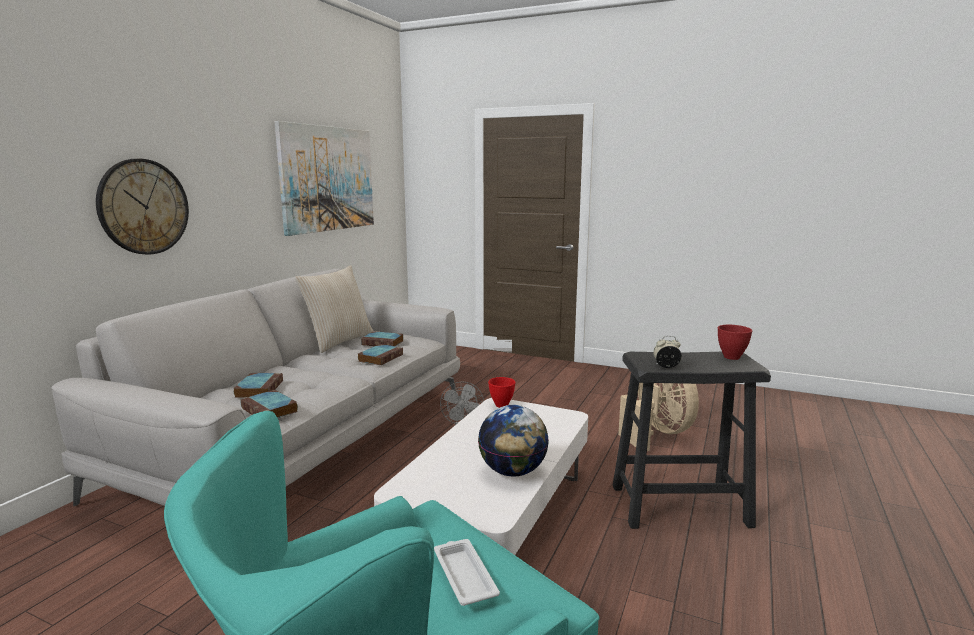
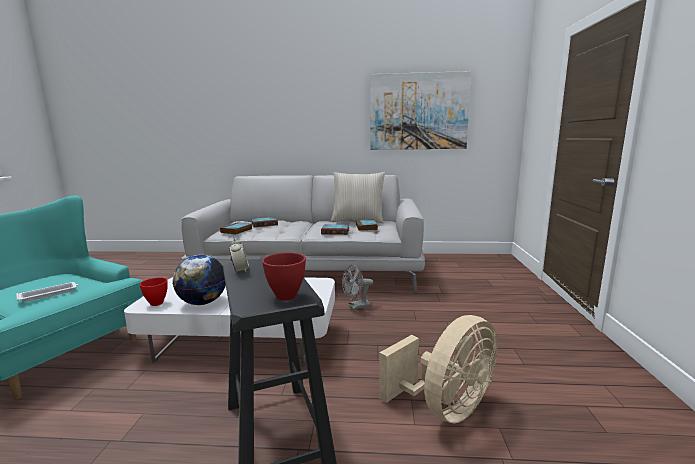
camera: 70 degrees right, 0 degrees up
(143, 207) = (277, 127): wall clock -> none
(502, 405) = (318, 283): red bowl -> red bowl (157, 303)

